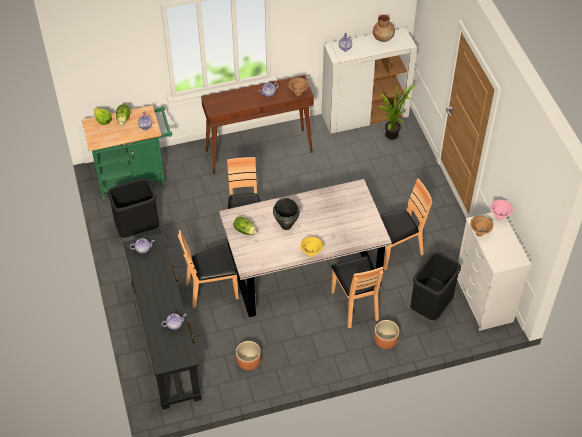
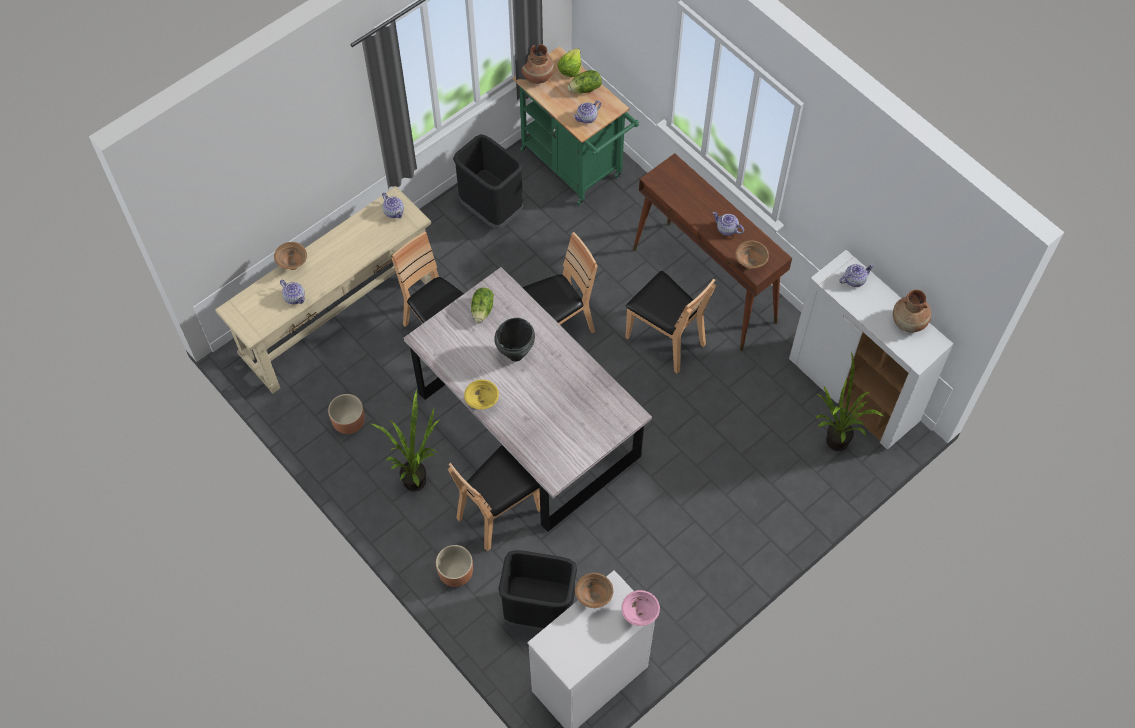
camera: 65 degrees right, 10 degrees up
(96, 137) = (537, 76): none -> brown vase
(149, 317) = (294, 266): none -> brown bowl
(166, 342) = (338, 318): black console table -> beige console table
(309, 338) = (418, 478): none -> potted plant
(395, 251) = (619, 528): brown chair -> brown chair (665, 339)

